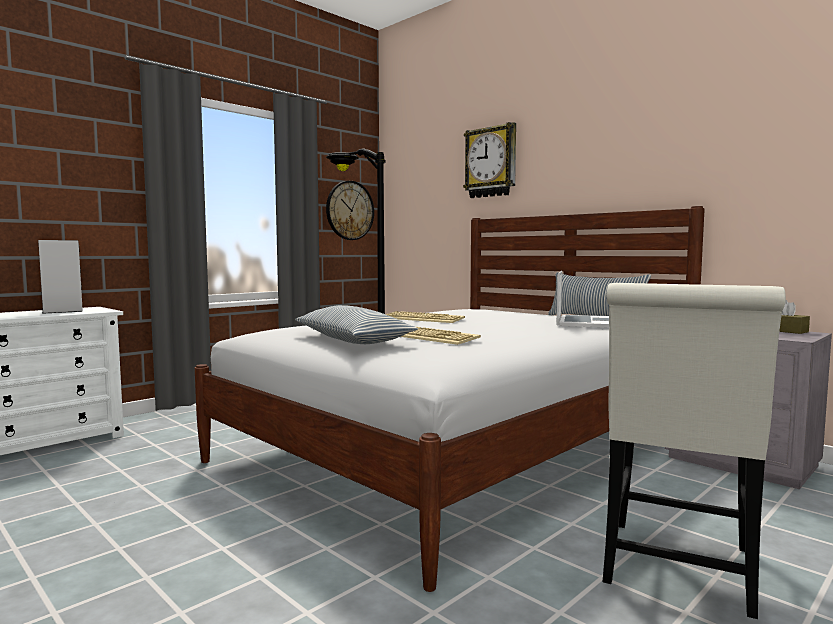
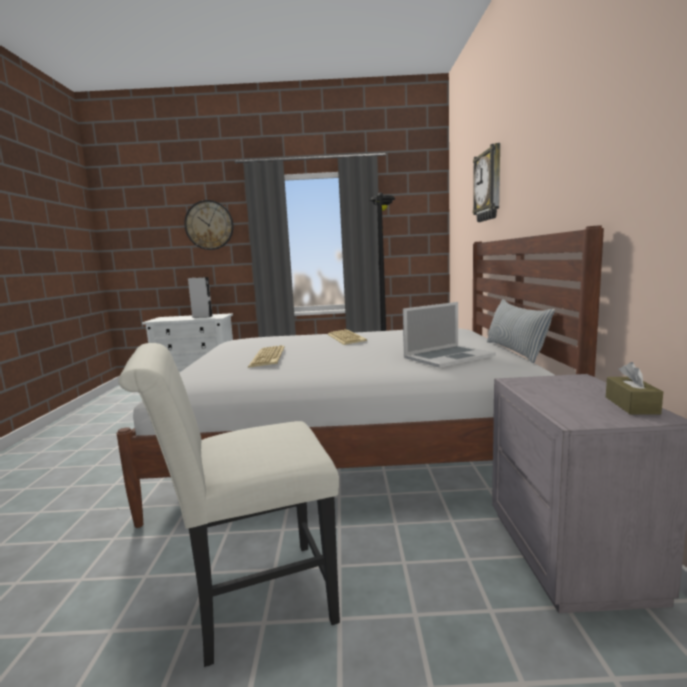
camera: 45 degrees right, 5 degrees up
(350, 210) = (416, 238): wall clock -> wall clock (209, 225)
(352, 340) = (231, 353): pillow -> none

